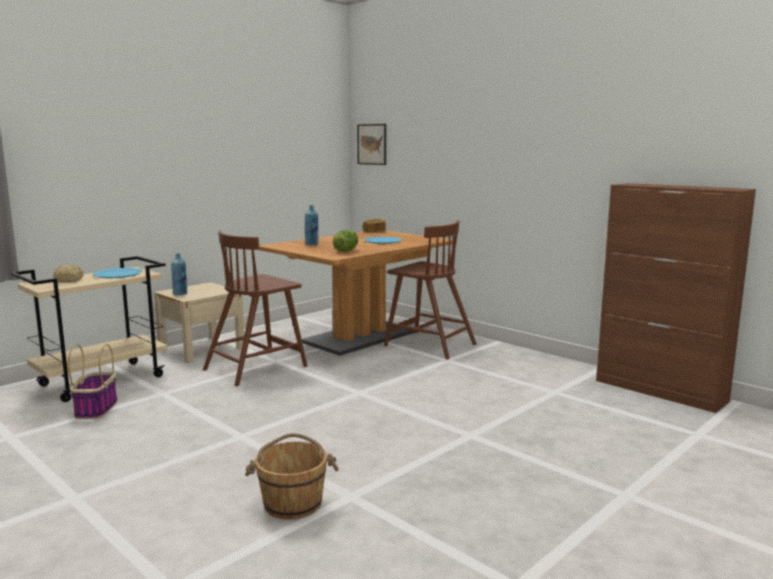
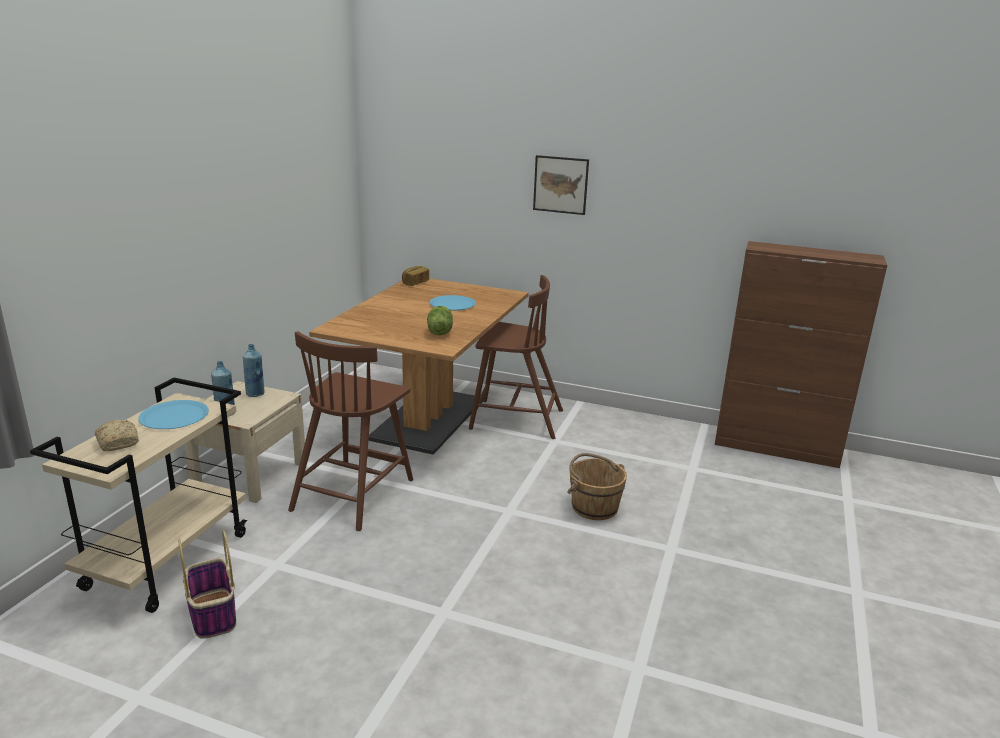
camera: 25 degrees left, 10 degrees up
(293, 503) = (592, 695): brown bucket -> brown bucket (594, 507)
(312, 244) = (379, 322): blue bottle -> blue bottle (255, 394)
(372, 144) = (397, 168): picture -> picture (560, 185)

